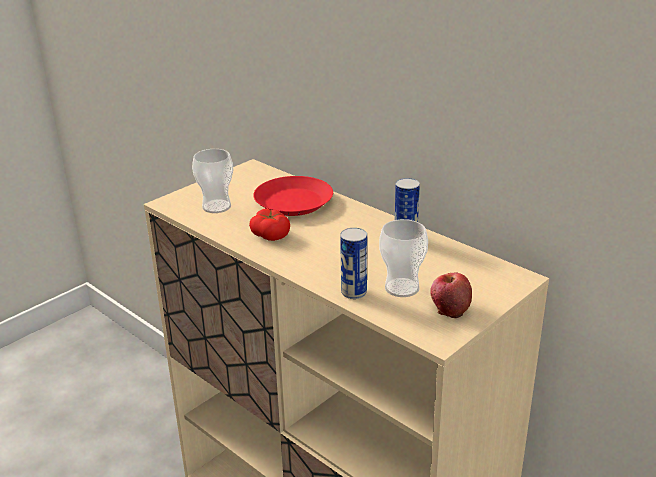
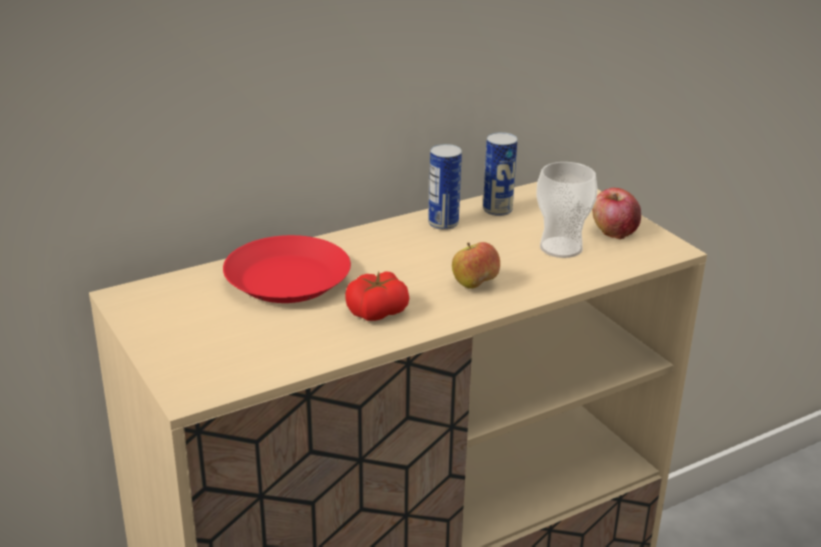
camera: 75 degrees left, 0 degrees up
(216, 206) = (247, 345): cup -> none
(323, 261) = (474, 285): none -> apple
(354, 292) = (559, 277): can -> can (497, 210)

